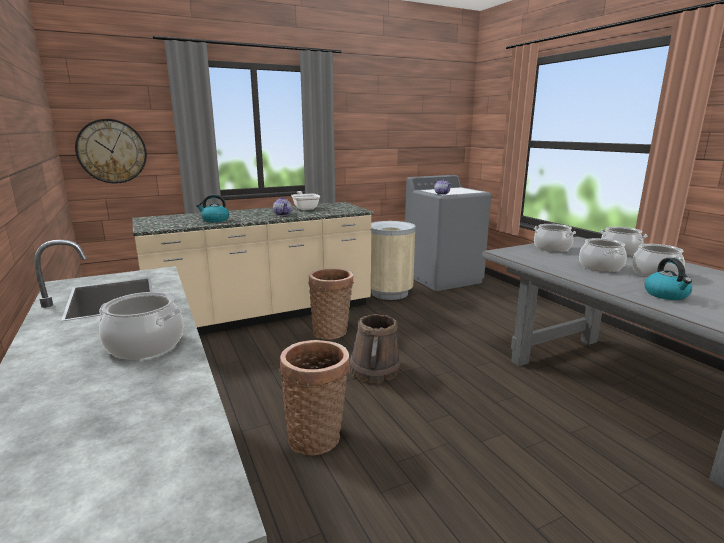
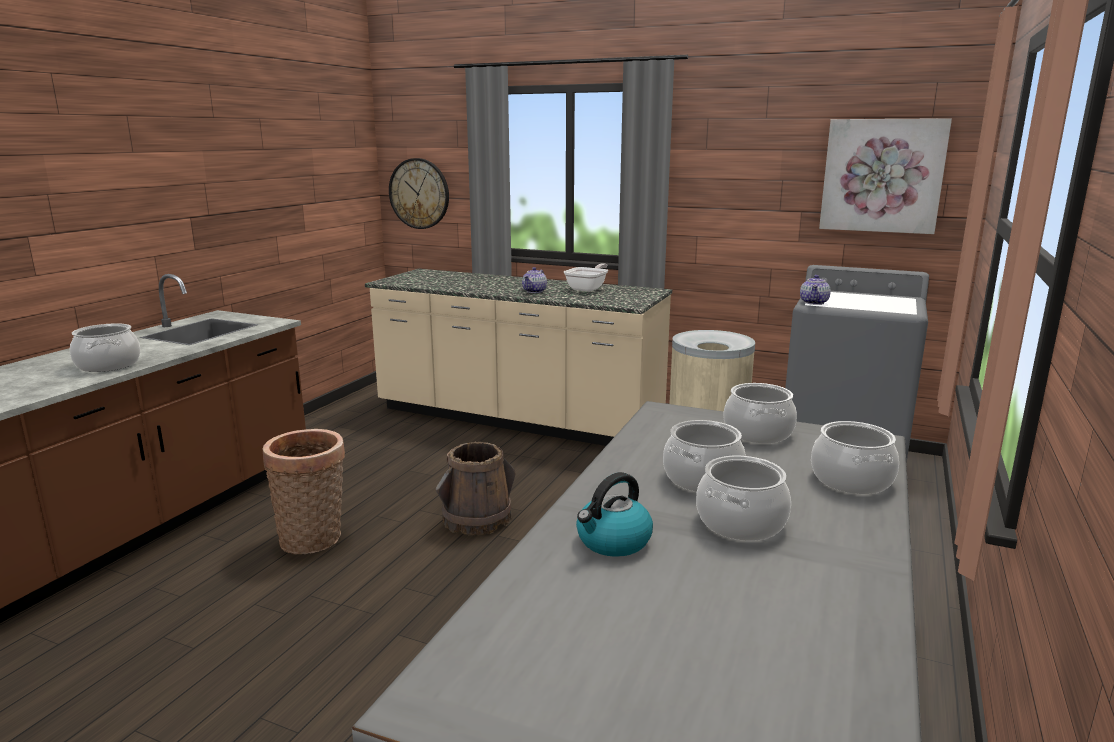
camera: 50 degrees right, 0 degrees up
(215, 220) = (457, 284): kettle -> none
(332, 331) = (534, 463): basket -> none
(433, 127) = (882, 176): none -> picture

